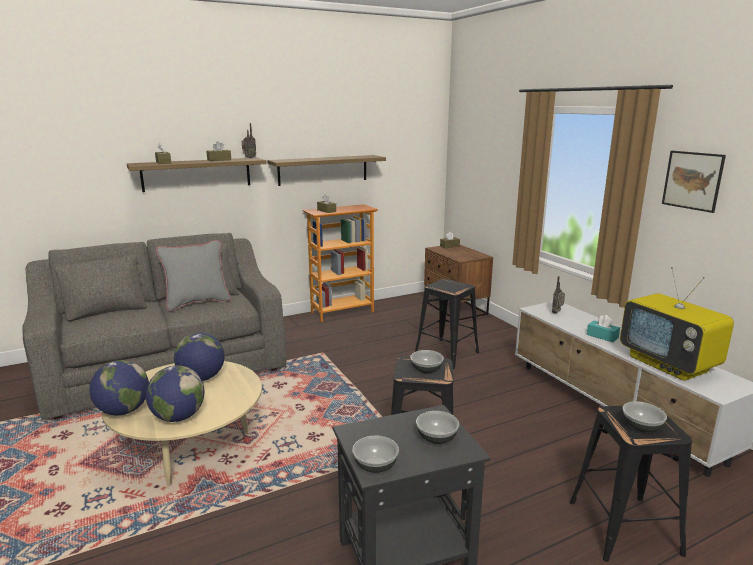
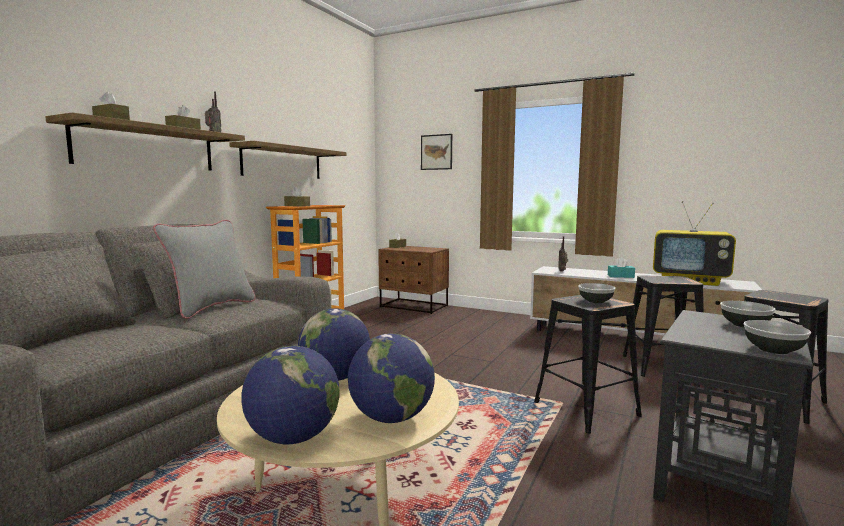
camera: 35 degrees left, 10 degrees down
(447, 353) = (463, 334): black stool -> black stool (661, 366)
(641, 426) = (790, 298): bowl -> none
(692, 180) = (653, 145): picture -> picture (436, 152)

